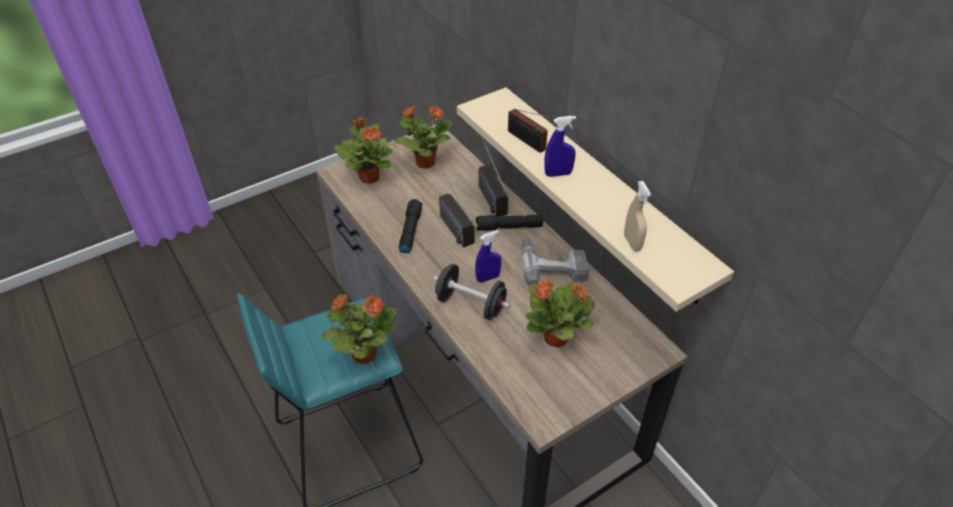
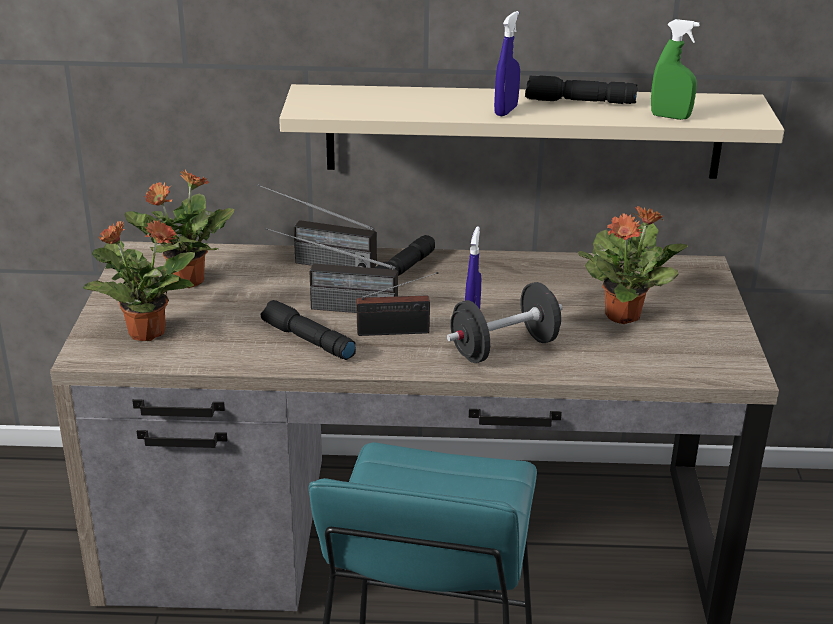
camera: 55 degrees left, 15 degrees down
(363, 354) = (479, 479): potted plant -> none
(528, 142) = (422, 106): radio -> radio (397, 331)
(552, 264) = (501, 272): power drill -> none
(608, 195) = (579, 102): none -> black flashlight
(632, 243) = (670, 117): beige spray bottle -> green spray bottle

